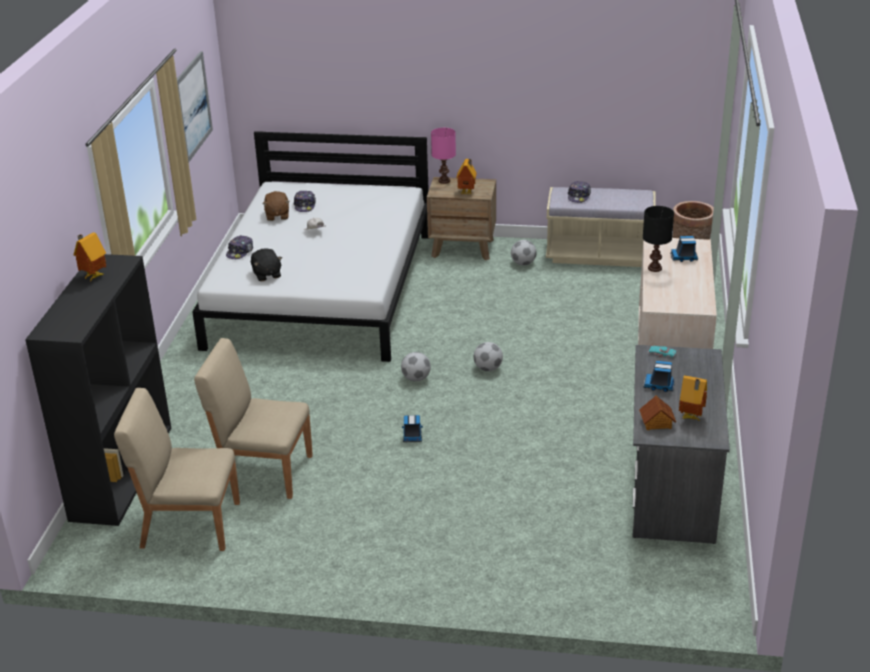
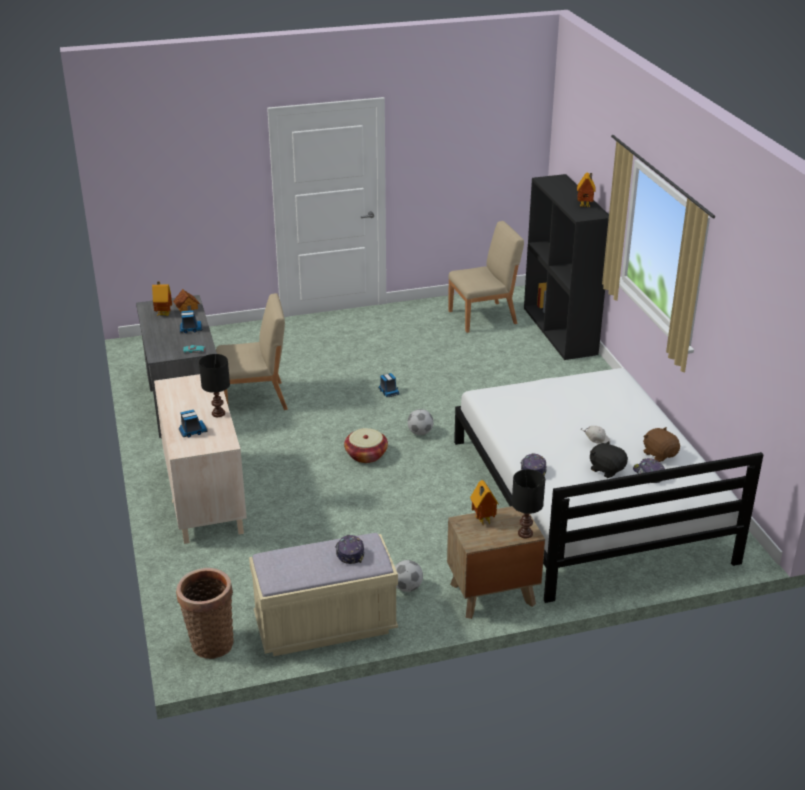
camera: 155 degrees right, 0 degrees up
(193, 107) = (748, 327): picture -> none
(240, 252) = (637, 405): cap -> cap (533, 469)
(262, 471) = (470, 350): beige chair -> beige chair (255, 399)
(266, 275) = (585, 390): black plush toy -> black plush toy (607, 469)
(444, 181) = (525, 533): pink table lamp -> black table lamp
(488, 368) = (366, 455): football -> basket

